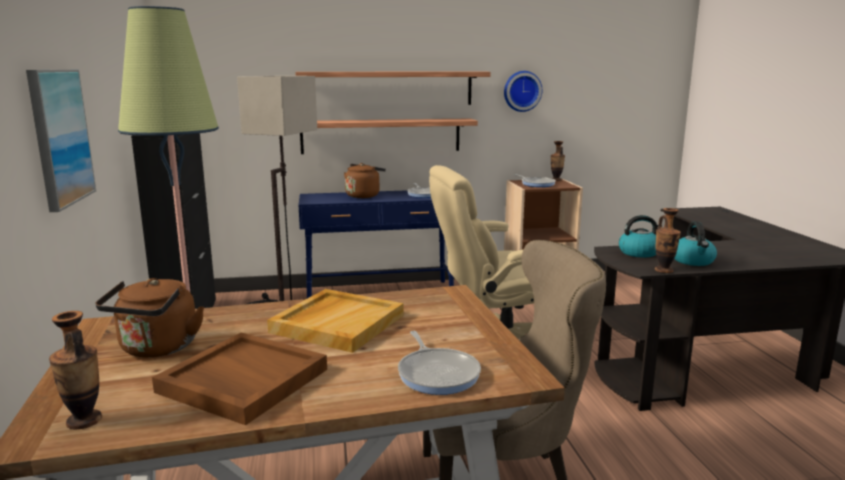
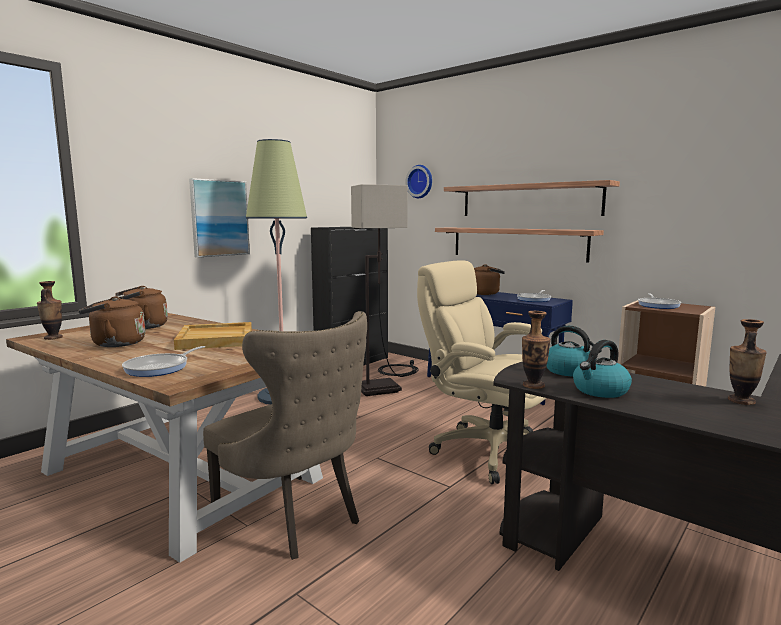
camera: 50 degrees right, 5 degrees down
(241, 381) = (115, 344): brown tray -> brown kettle
(522, 91) = (665, 201): wall clock -> wall clock (420, 181)
(556, 180) = (699, 306): vase -> vase (741, 401)

